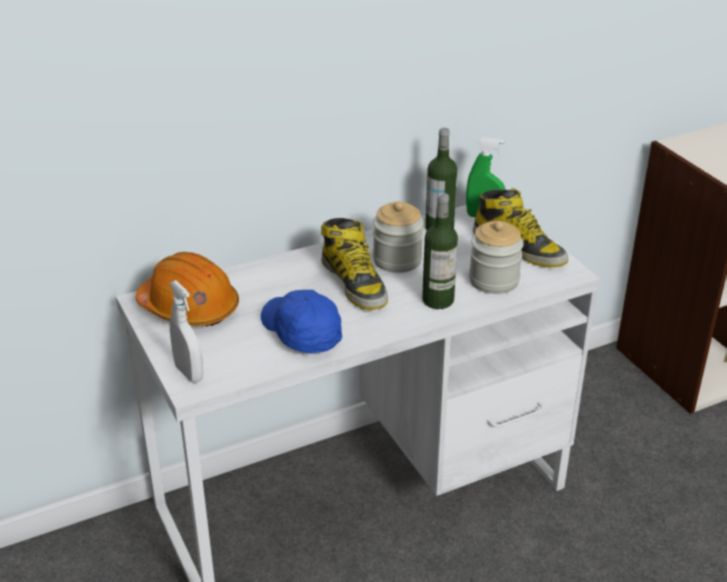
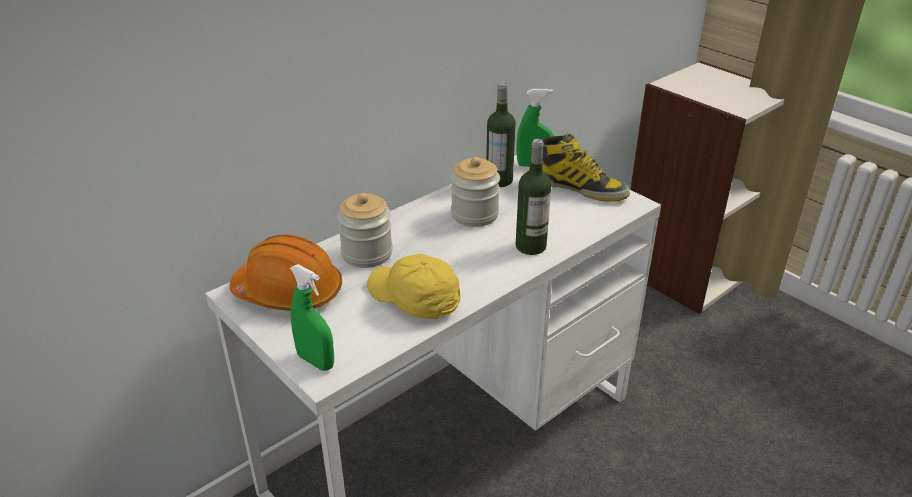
camera: 15 degrees left, 0 degrees up
(189, 373) = (316, 361): white spray bottle -> green spray bottle
(300, 333) = (414, 299): blue cap -> yellow cap
(354, 283) = (444, 242): boot -> none
(494, 280) = (572, 220): jar -> jar (367, 254)

